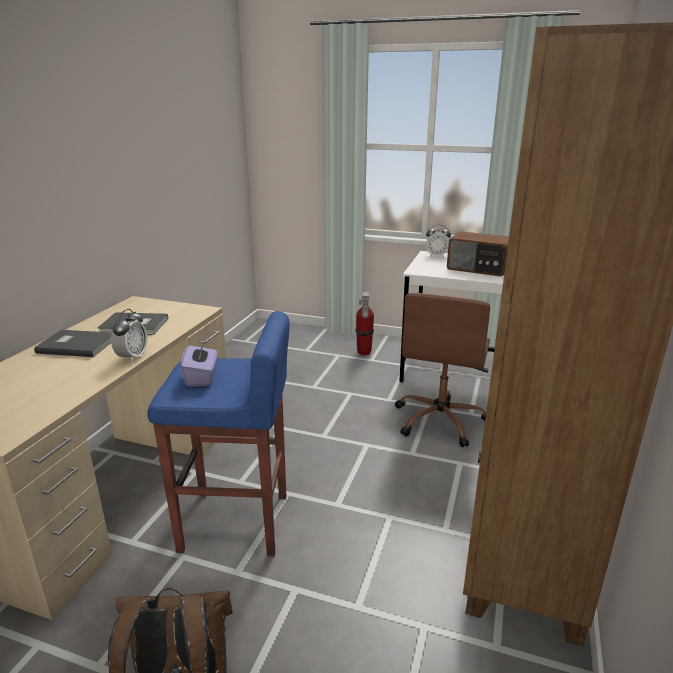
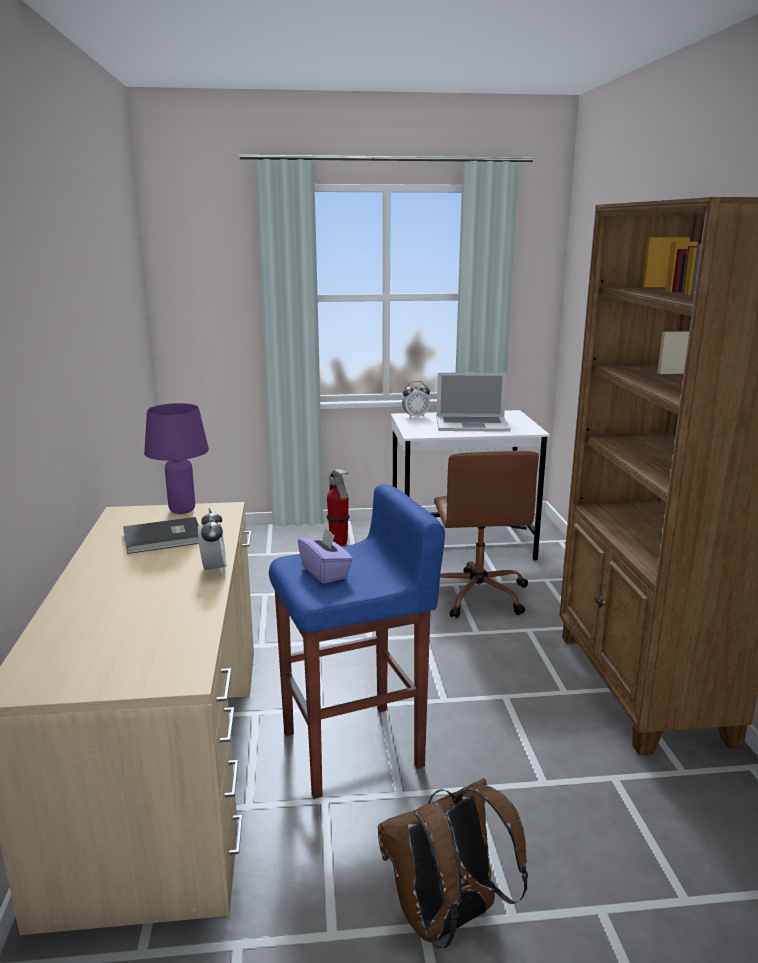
camera: 25 degrees left, 5 degrees down
(77, 345) = (119, 570): grey book -> none
(174, 307) = (183, 510): none -> purple table lamp
(478, 268) = (472, 424): radio -> laptop

